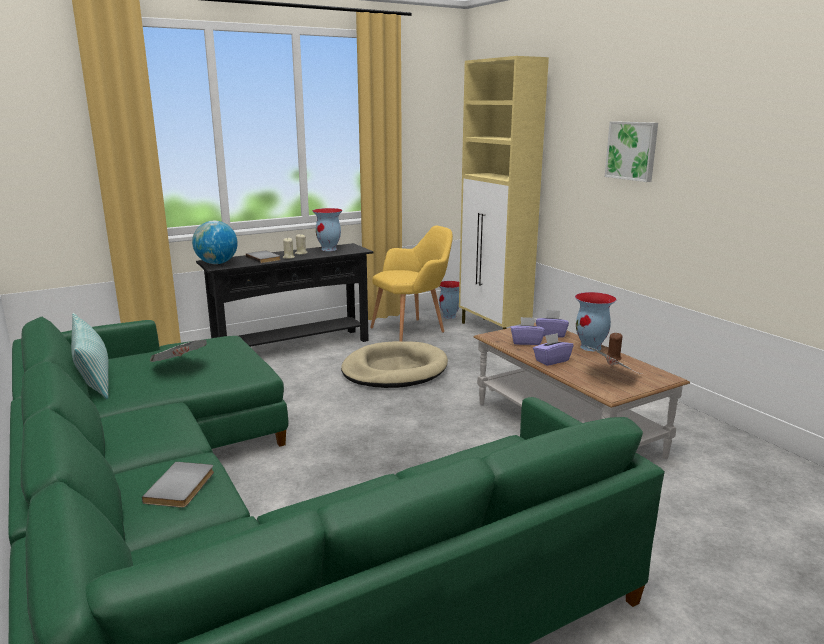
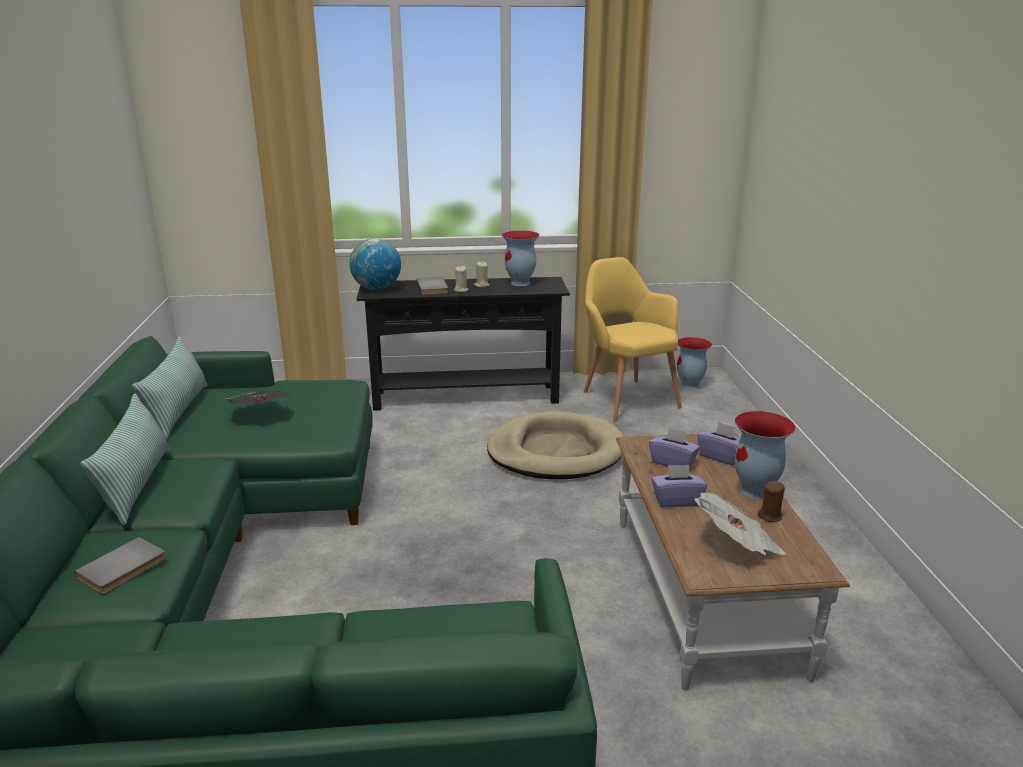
camera: 25 degrees right, 5 degrees up
(118, 433) = (136, 485): none -> pillow
(413, 330) = (625, 398): yellow armchair -> yellow armchair turned 105 degrees counterclockwise
(494, 330) = (732, 418): beige cabinet -> none
(632, 150) = (910, 201): picture -> none

